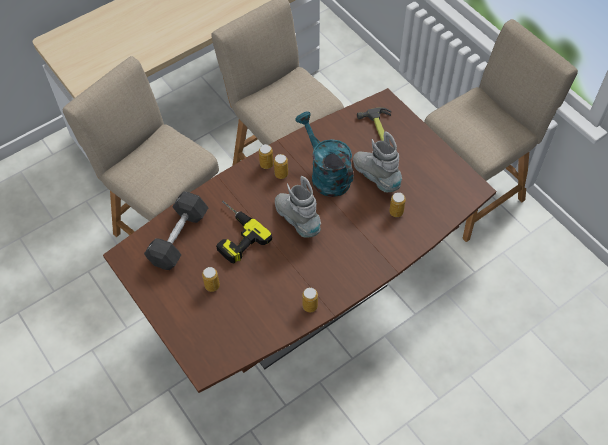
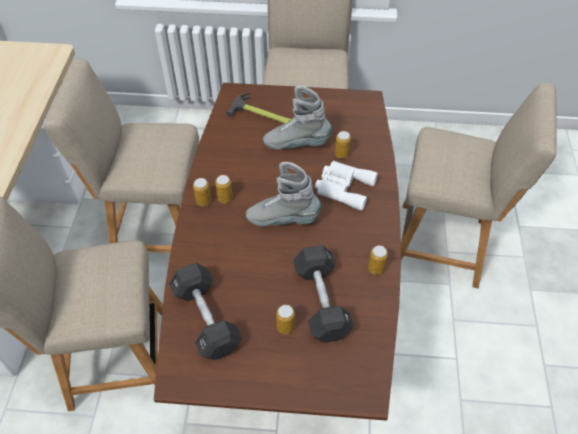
camera: 50 degrees left, 5 degrees down
(233, 234) = (248, 273): power drill -> none
(251, 292) = (321, 301): none -> black dumbbell
(326, 174) = (259, 171): turquoise watering can -> none
(364, 235) = (343, 187): none -> white binoculars
(475, 369) = (445, 245): none -> beige chair

